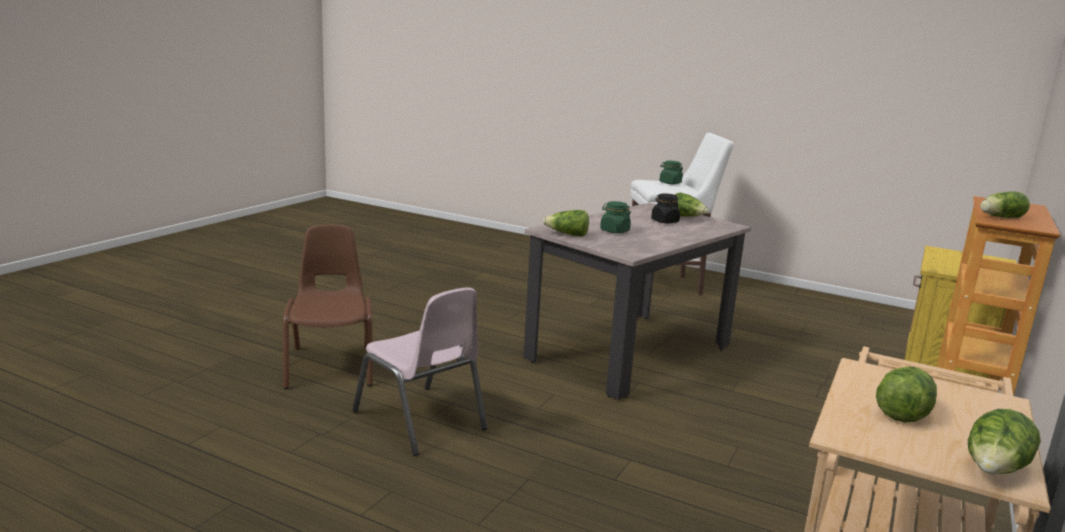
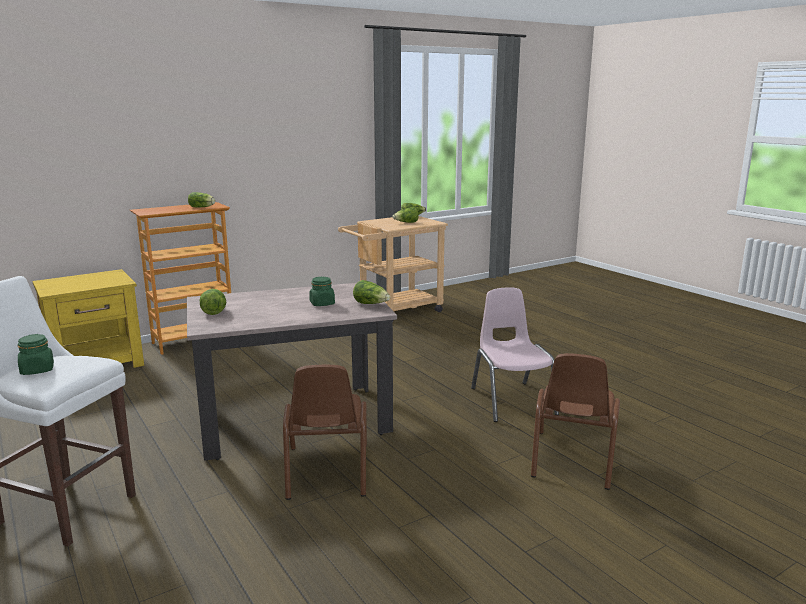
camera: 150 degrees left, 0 degrees up
(540, 324) = (326, 471): none -> brown chair
(664, 221) = (249, 308): black jar -> none

